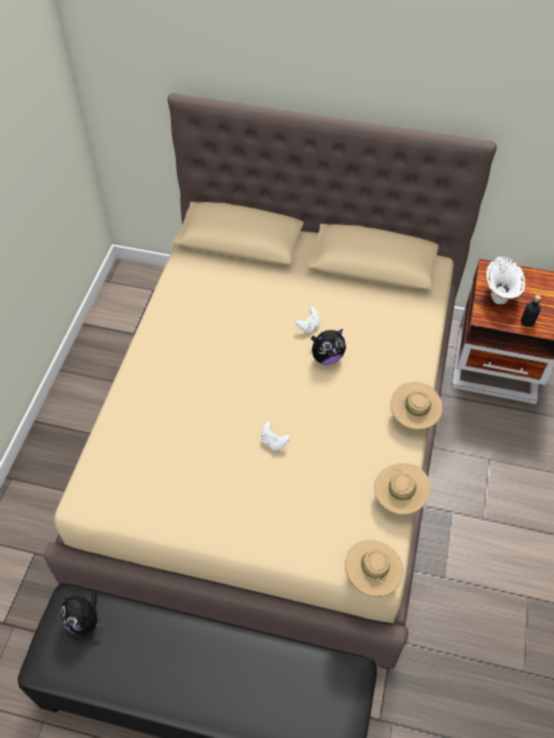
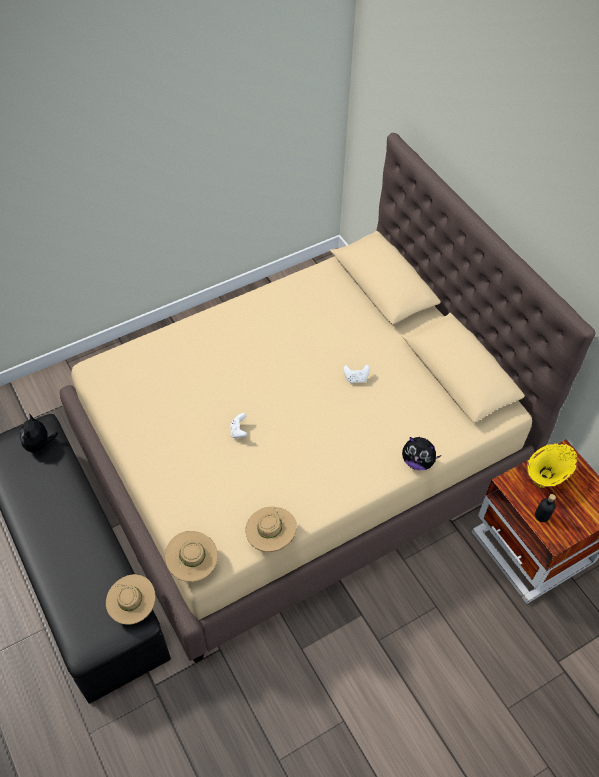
camera: 45 degrees right, 0 degrees up
(327, 357) = (342, 408): plush toy -> plush toy (417, 462)
(413, 417) = (349, 497): beige hat -> beige hat (133, 606)
(500, 294) = (546, 478): white vase -> yellow vase

